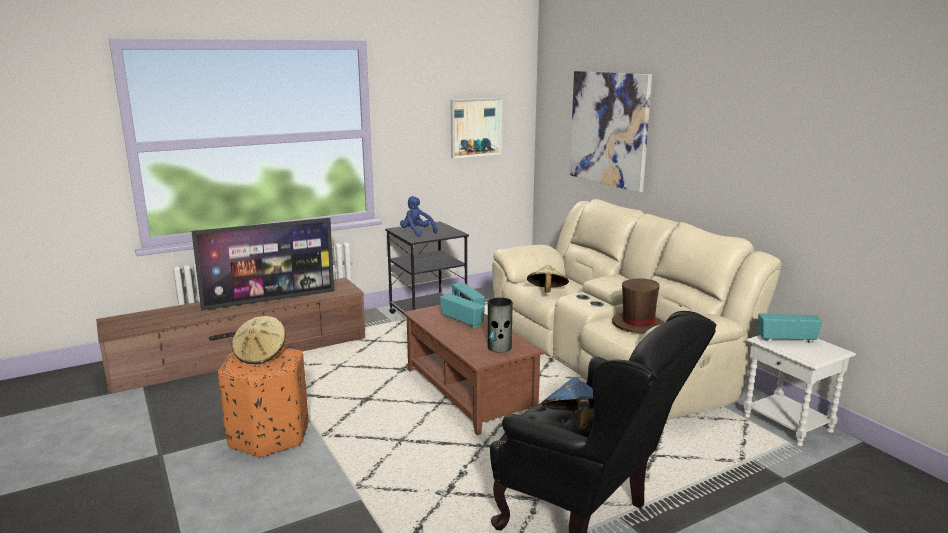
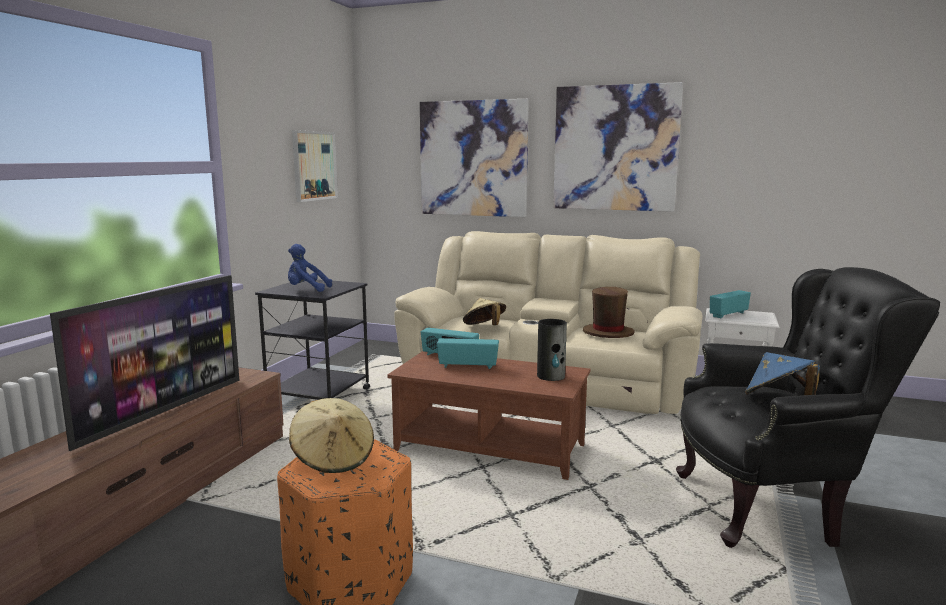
camera: 40 degrees left, 5 degrees down
(718, 133) = (615, 148): none -> picture

